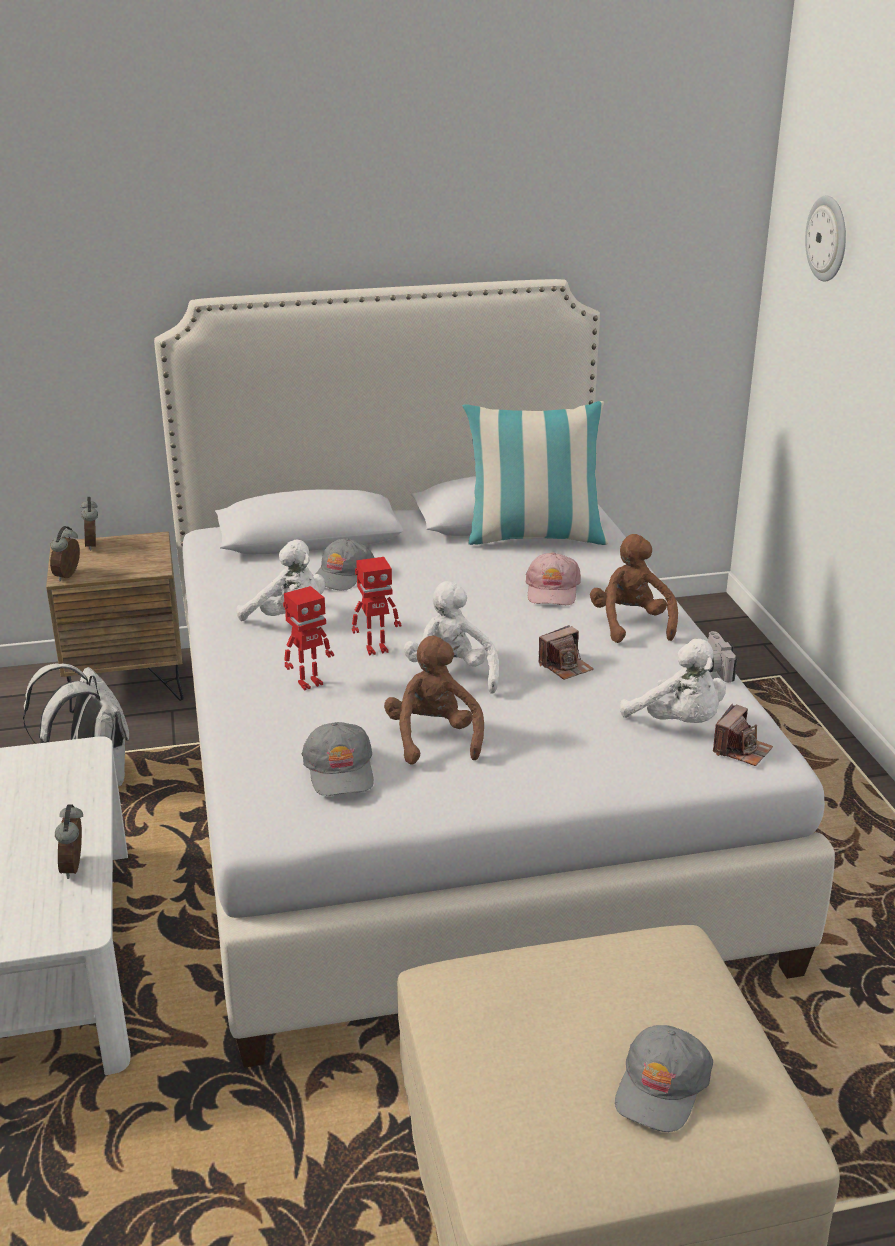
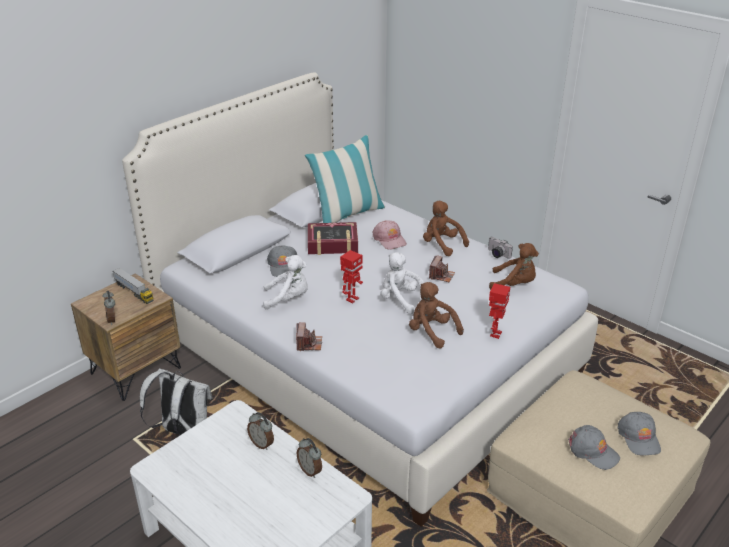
camera: 35 degrees left, 5 degrees up
(93, 545) = (101, 296): alarm clock -> alarm clock (262, 444)
(137, 552) = (134, 292): none -> toy truck
(309, 683) = (343, 328): toy robot -> toy robot (495, 334)
(340, 770) = (415, 364): grey cap -> grey cap (592, 451)
(454, 569) = (332, 244): none -> book
(678, 723) = (514, 284): white plush toy -> brown plush toy
(741, 750) = (549, 287): camera -> camera (308, 344)
(828, 238) = (440, 28): wall clock -> none

